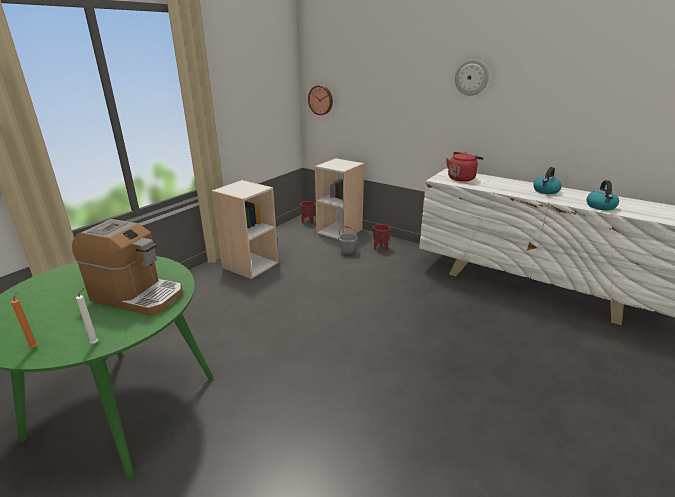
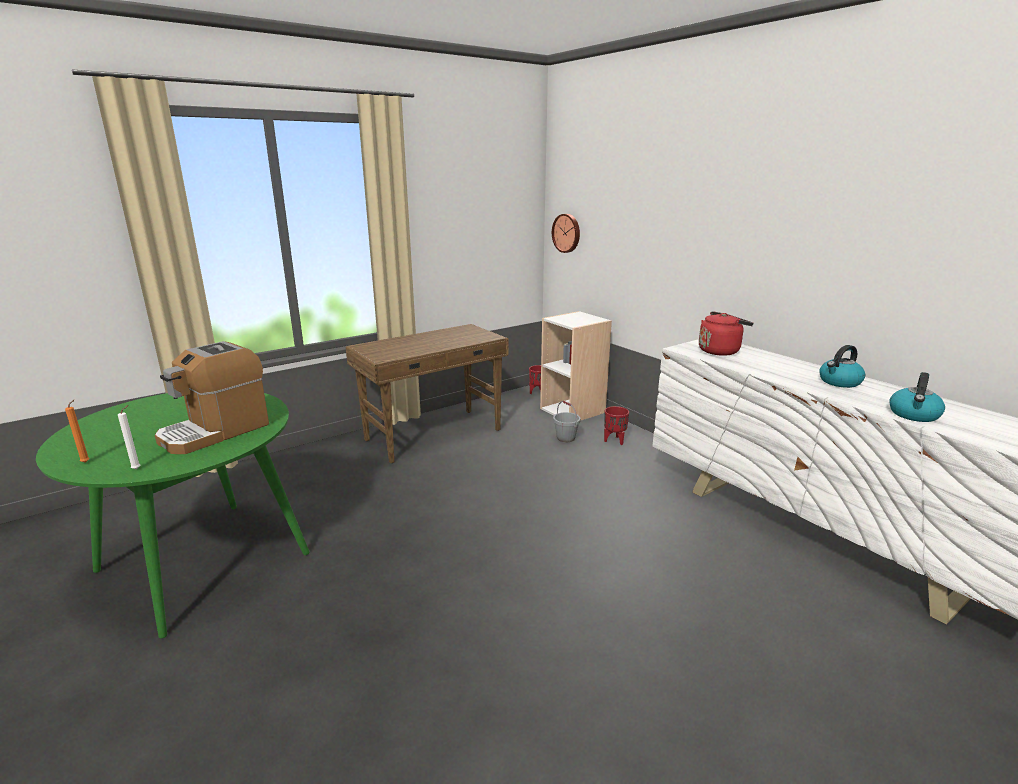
camera: 20 degrees right, 5 degrees down
(137, 296) = (215, 431): coffee machine -> coffee machine turned 90 degrees clockwise
(250, 265) = (434, 435): bookcase -> brown console table
(472, 77) = (750, 206): wall clock -> none

